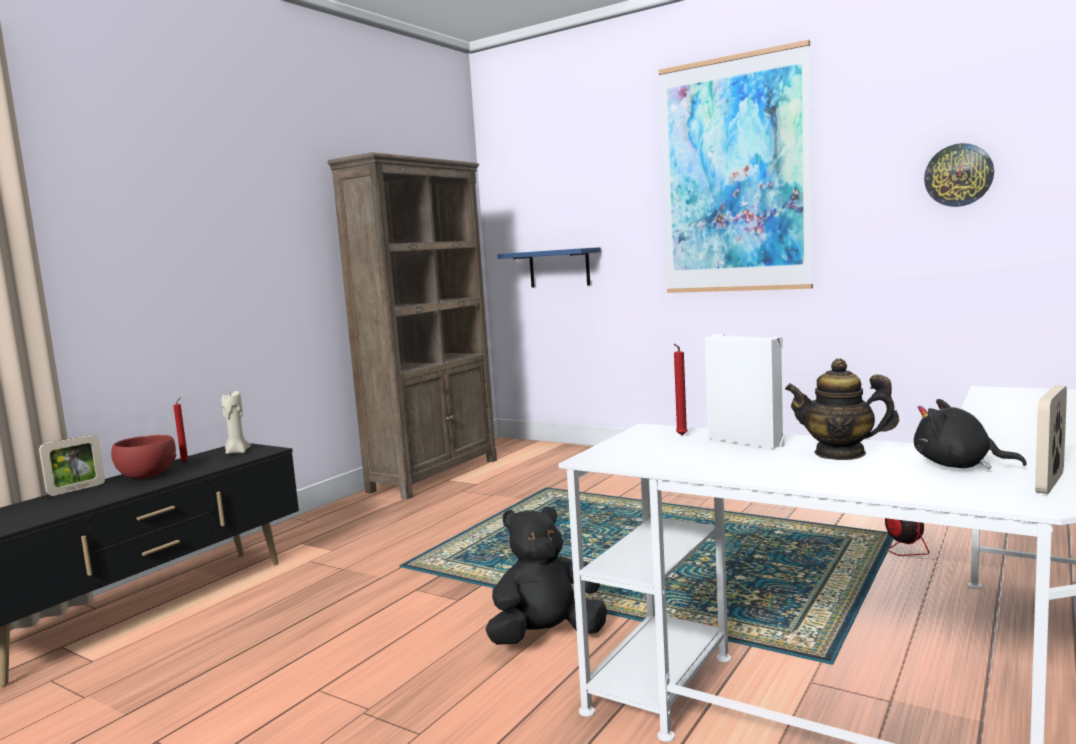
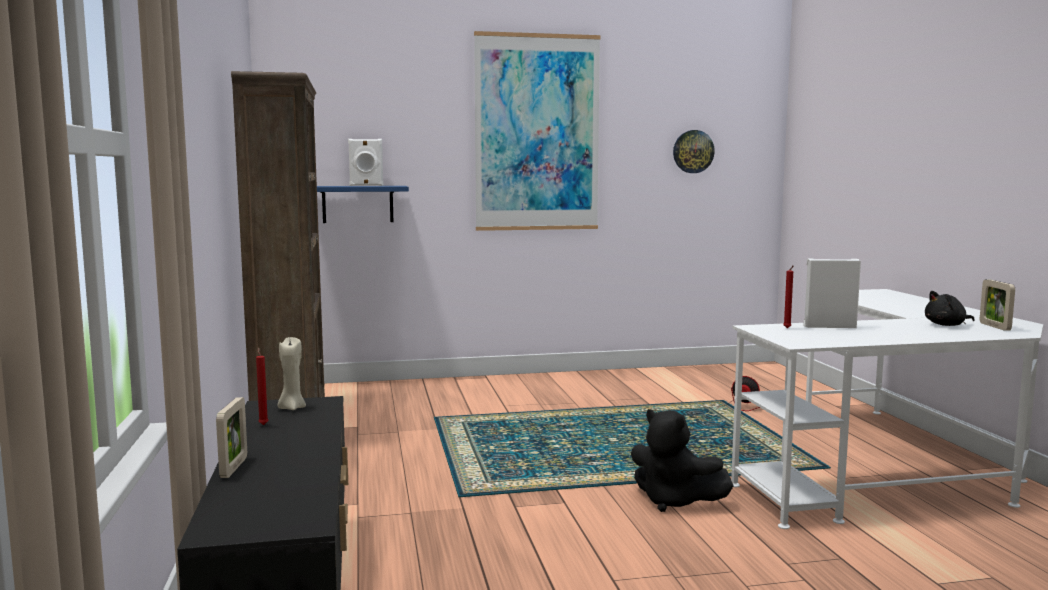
camera: 45 degrees left, 0 degrees up
(147, 476) = (274, 442): red bowl -> none
(547, 636) = (674, 502): black plush toy -> black plush toy turned 75 degrees counterclockwise
(561, 249) = (366, 185): none -> white speaker
(840, 453) = (889, 326): teapot -> none

